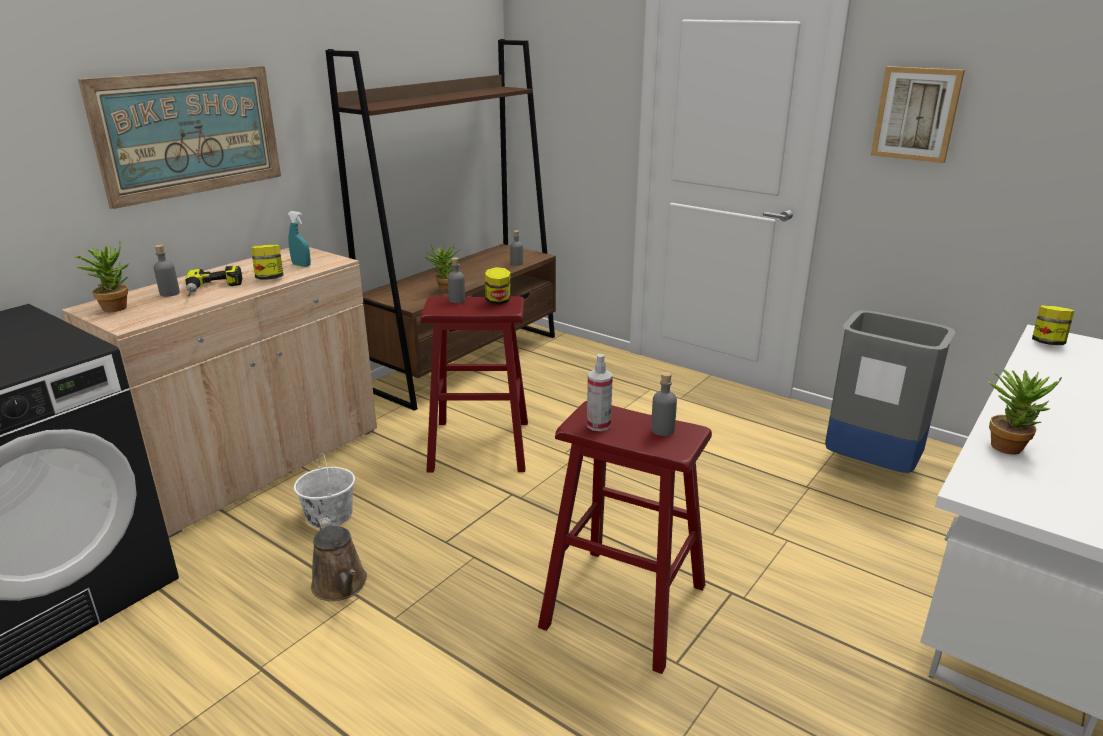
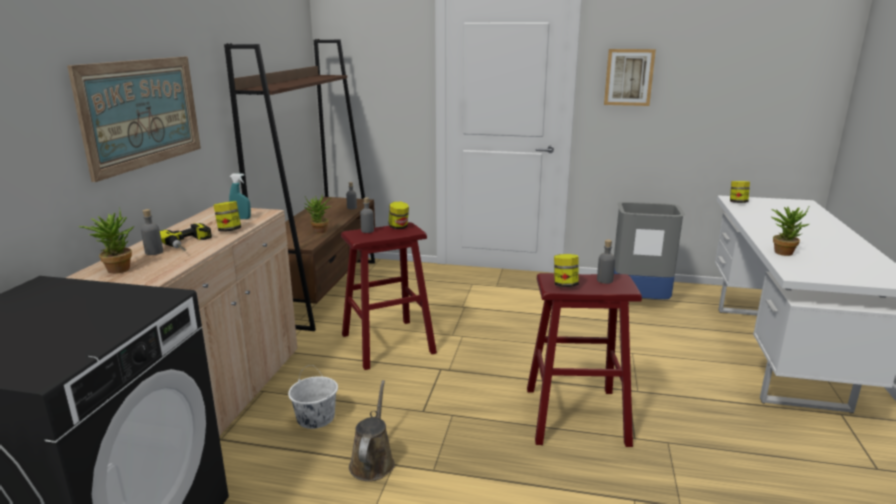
camera: 25 degrees left, 5 degrees down
(341, 586) = (373, 461): brown watering can -> brown watering can turned 120 degrees counterclockwise
(598, 425) = (565, 285): spray bottle -> jar

